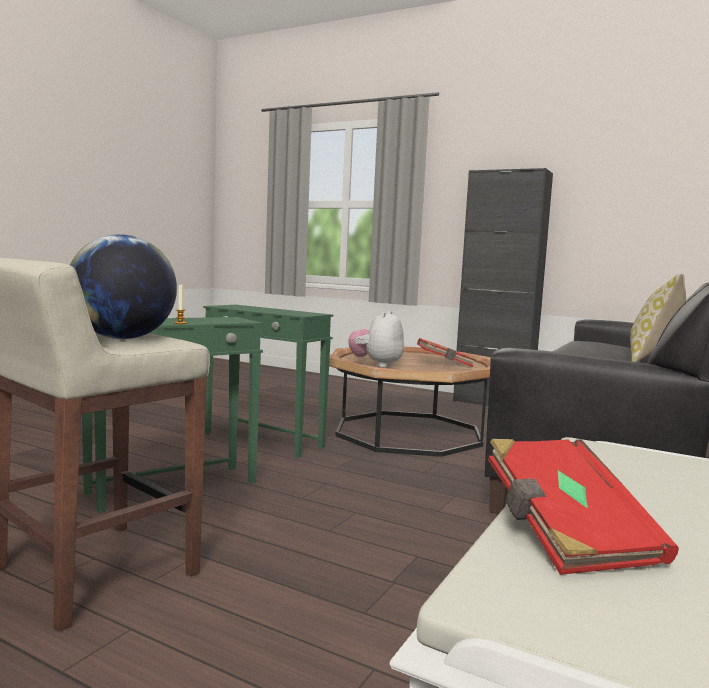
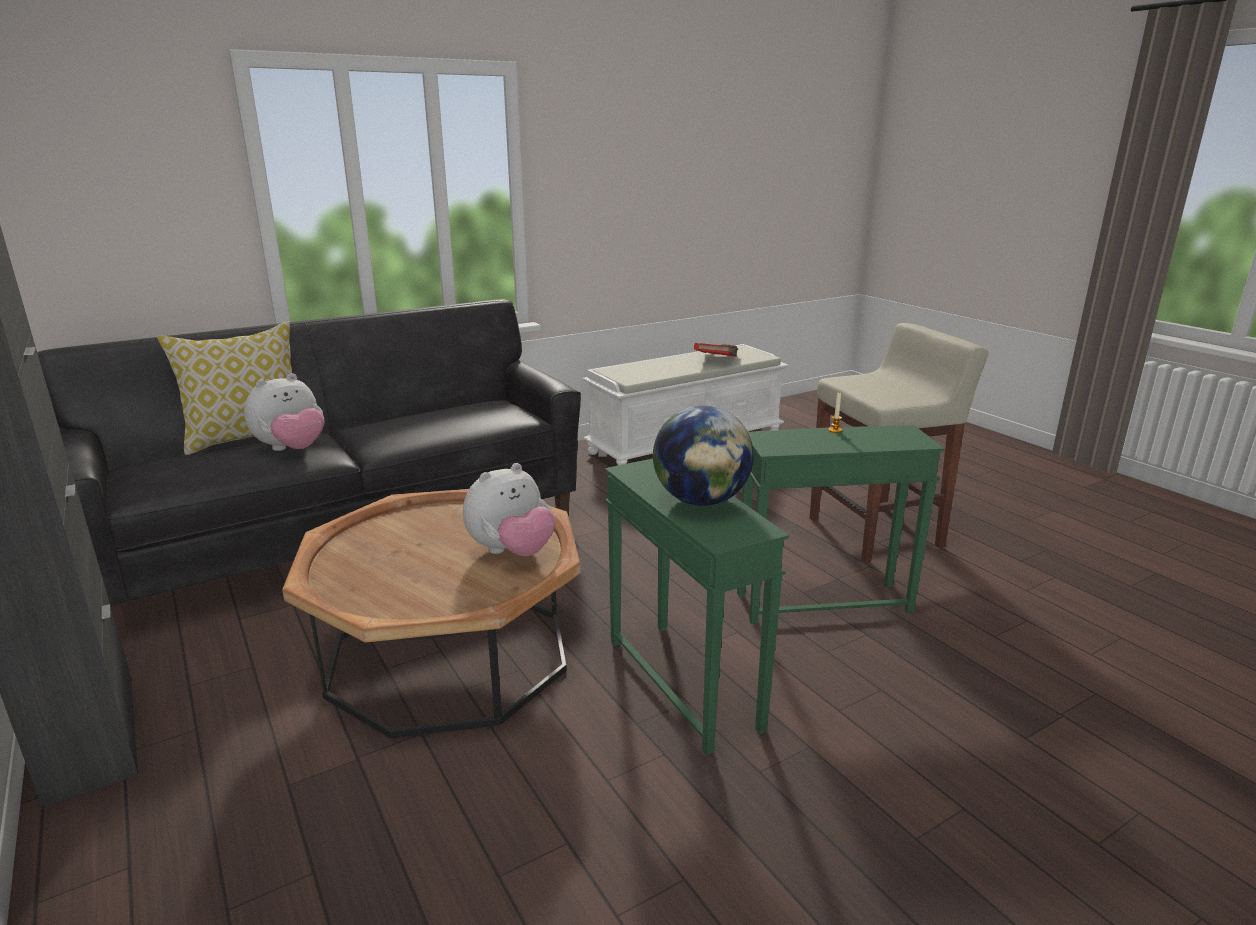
camera: 150 degrees left, 15 degrees up
(122, 338) = (875, 385): globe -> globe (701, 500)
(445, 363) = (394, 543): red book -> none
(592, 352) = (292, 449): none -> plush toy

